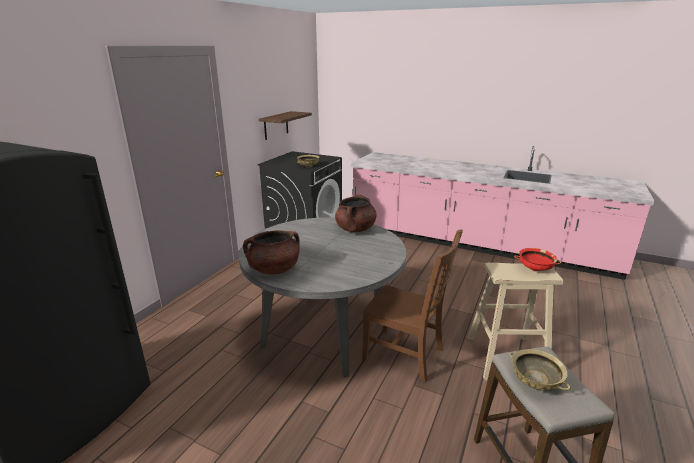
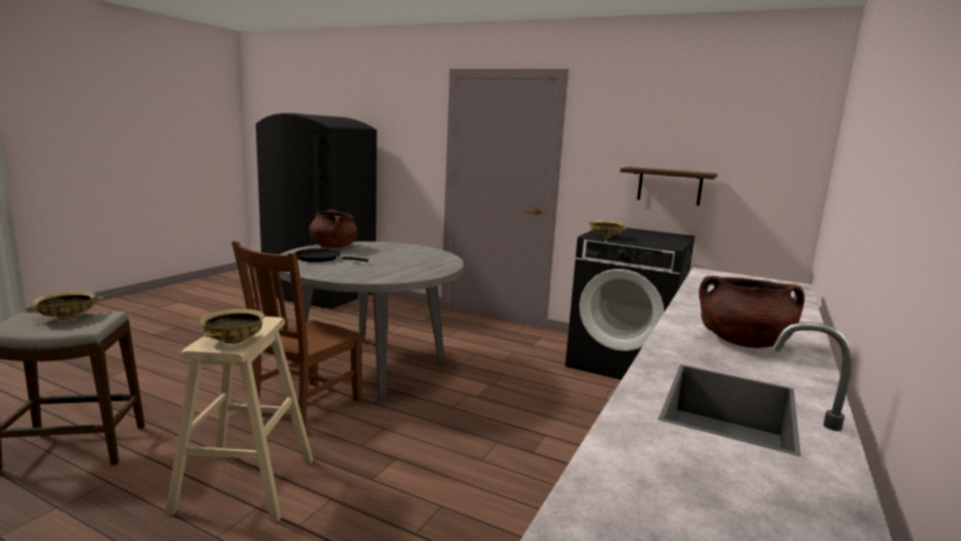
camera: 90 degrees right, 10 degrees down
(330, 268) = (321, 258): none -> black frying pan
(355, 229) = (418, 270): brown cooking pot -> brown cooking pot (742, 342)
(535, 268) = (233, 340): red bowl -> beige bowl

